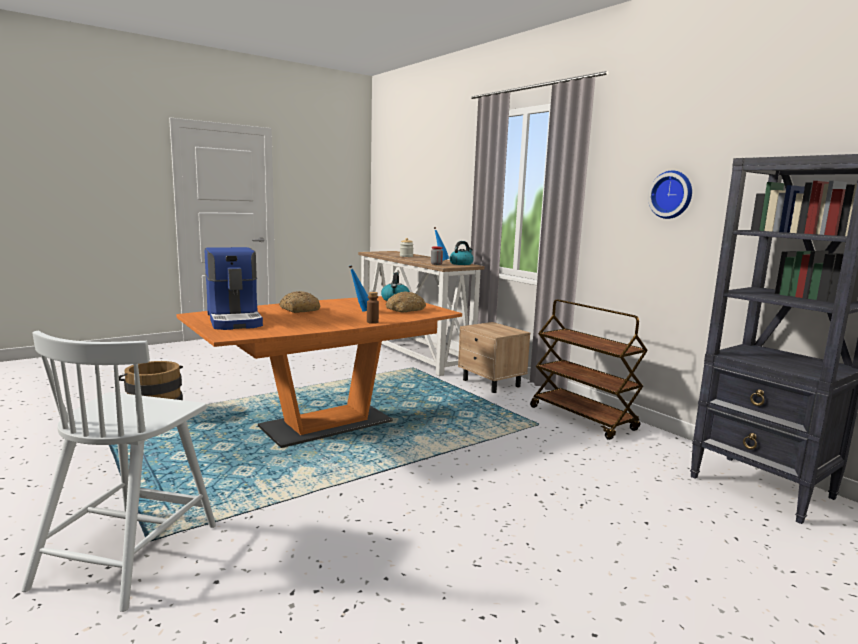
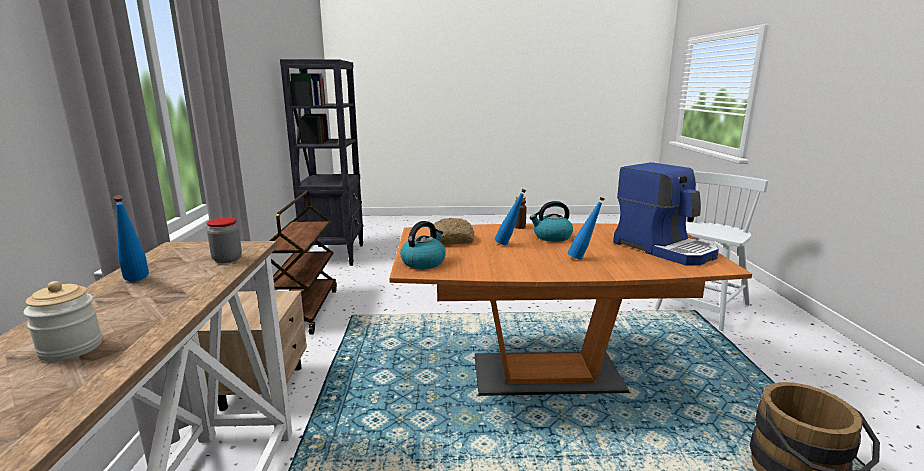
camera: 145 degrees left, 5 degrees up
(235, 320) = (664, 249): coffee machine -> coffee machine turned 135 degrees clockwise
(299, 309) = (583, 258): bread -> blue bottle
(461, 264) = (170, 255): kettle -> kettle (551, 237)
(671, 194) = (247, 82): wall clock -> none

